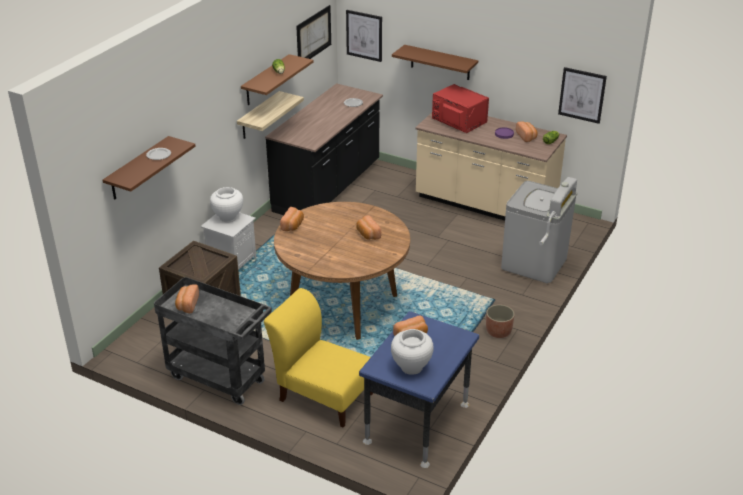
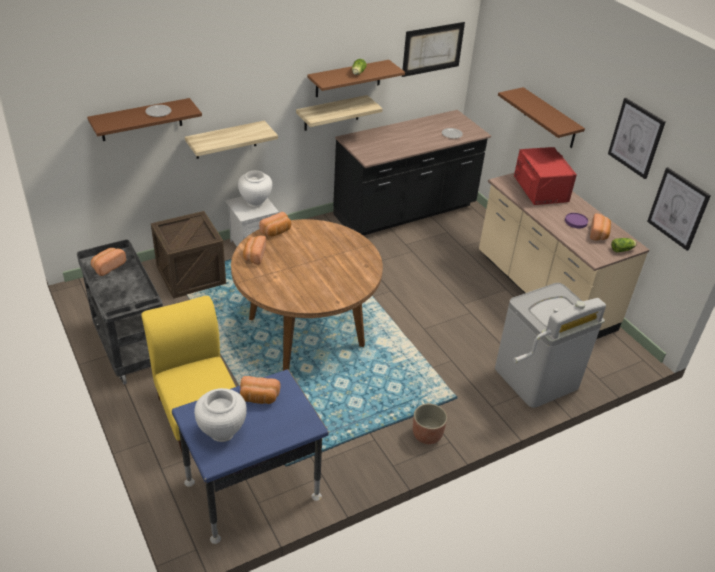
camera: 30 degrees right, 5 degrees up
(194, 167) = (226, 140): none -> shelf
(364, 35) = (492, 66): picture -> picture (636, 138)
(367, 234) = (333, 270): bread -> bread (254, 256)

